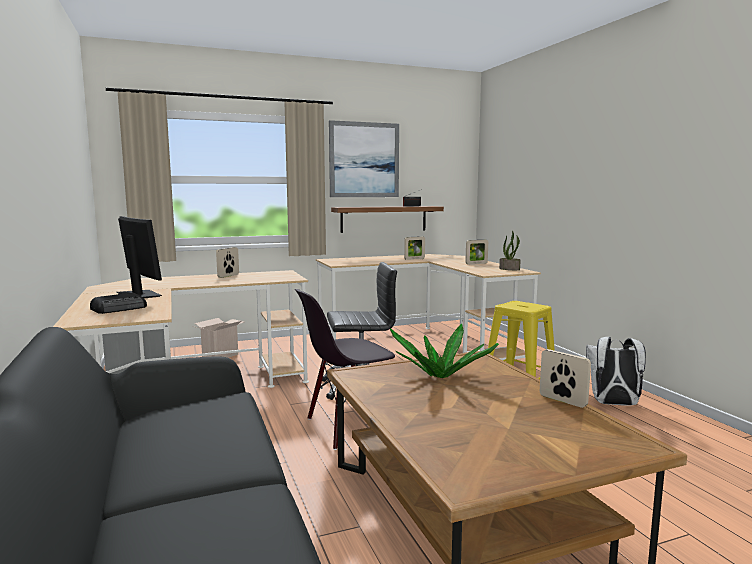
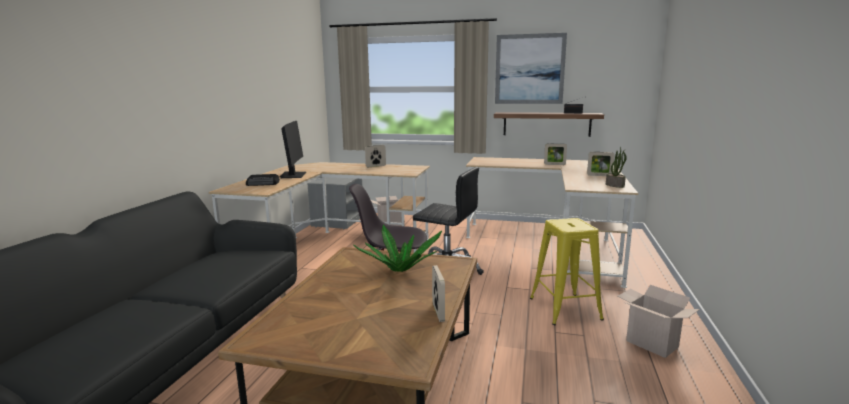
camera: 35 degrees right, 5 degrees up
(613, 404) = (650, 344): white backpack -> cardboard box

